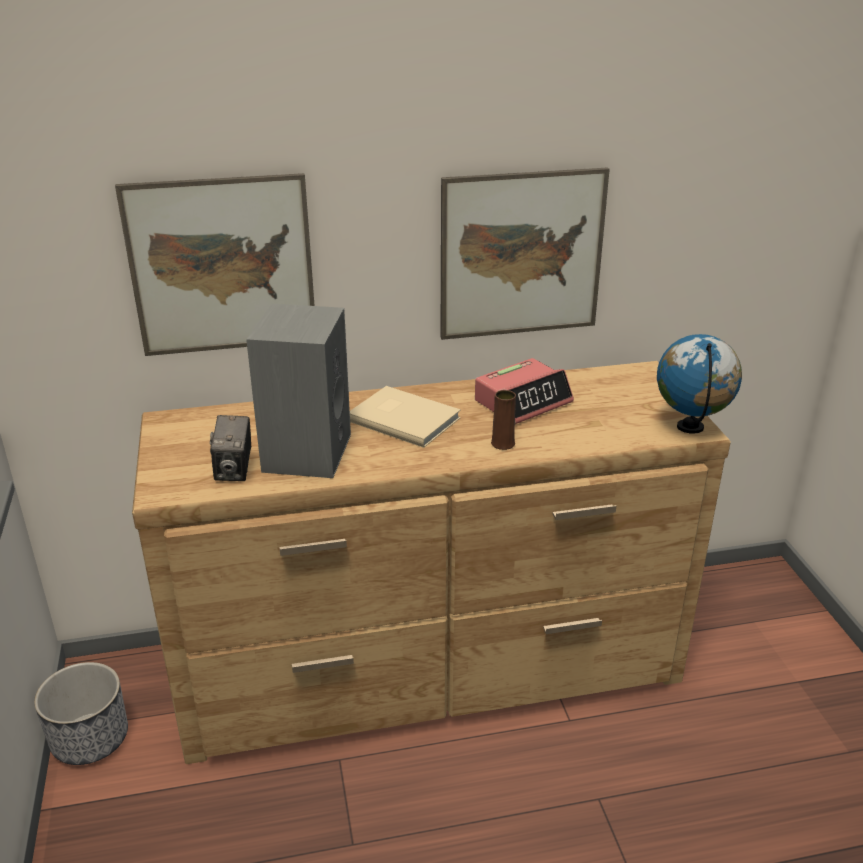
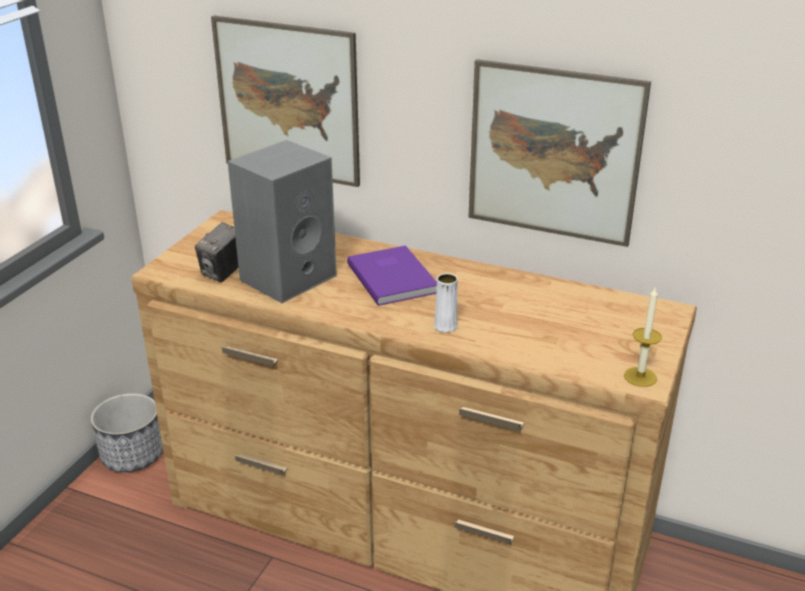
camera: 35 degrees right, 0 degrees up
(404, 418) = (393, 277): beige book -> purple book
(503, 443) = (445, 326): brown vase -> white vase
(523, 401) = (511, 298): alarm clock -> none
(690, 427) = (640, 377): globe -> candle

